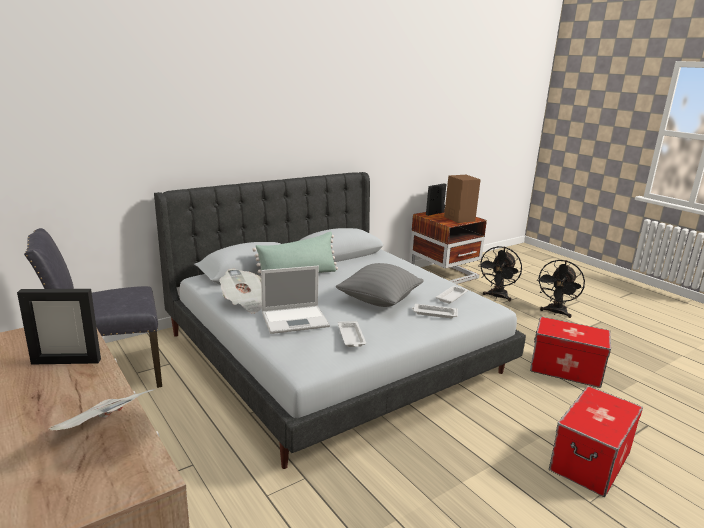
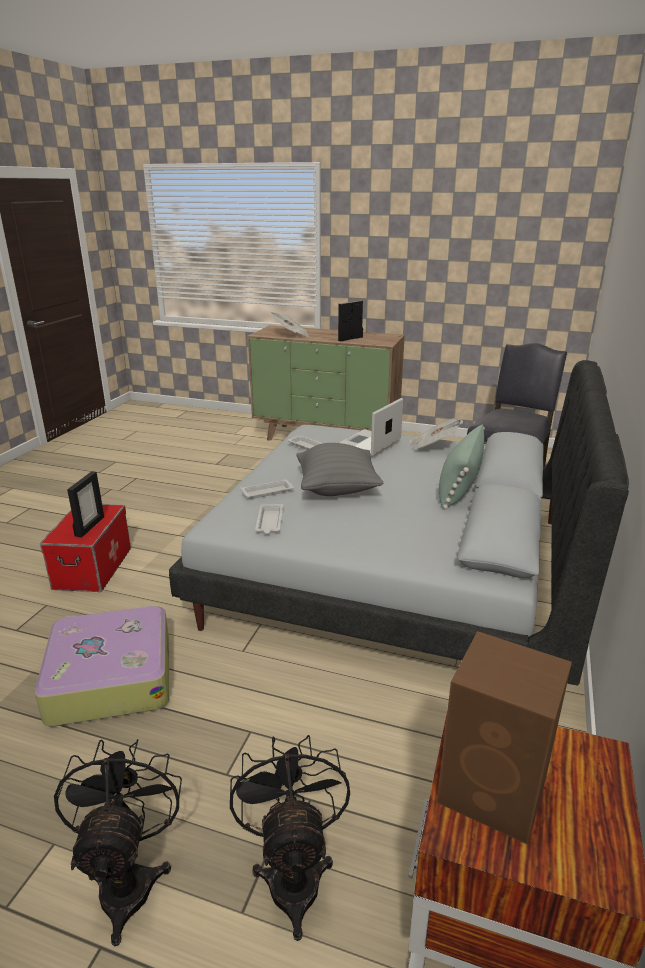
camera: 145 degrees right, 5 degrees up
(435, 213) = (595, 793): picture frame -> picture frame (90, 526)
(566, 369) = (110, 677): storage box -> suitcase

